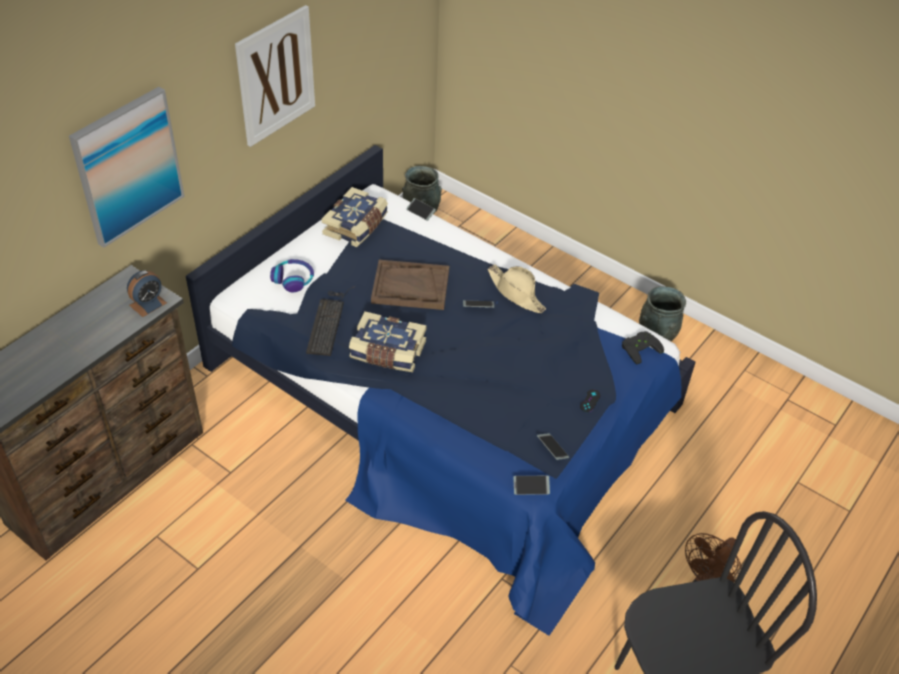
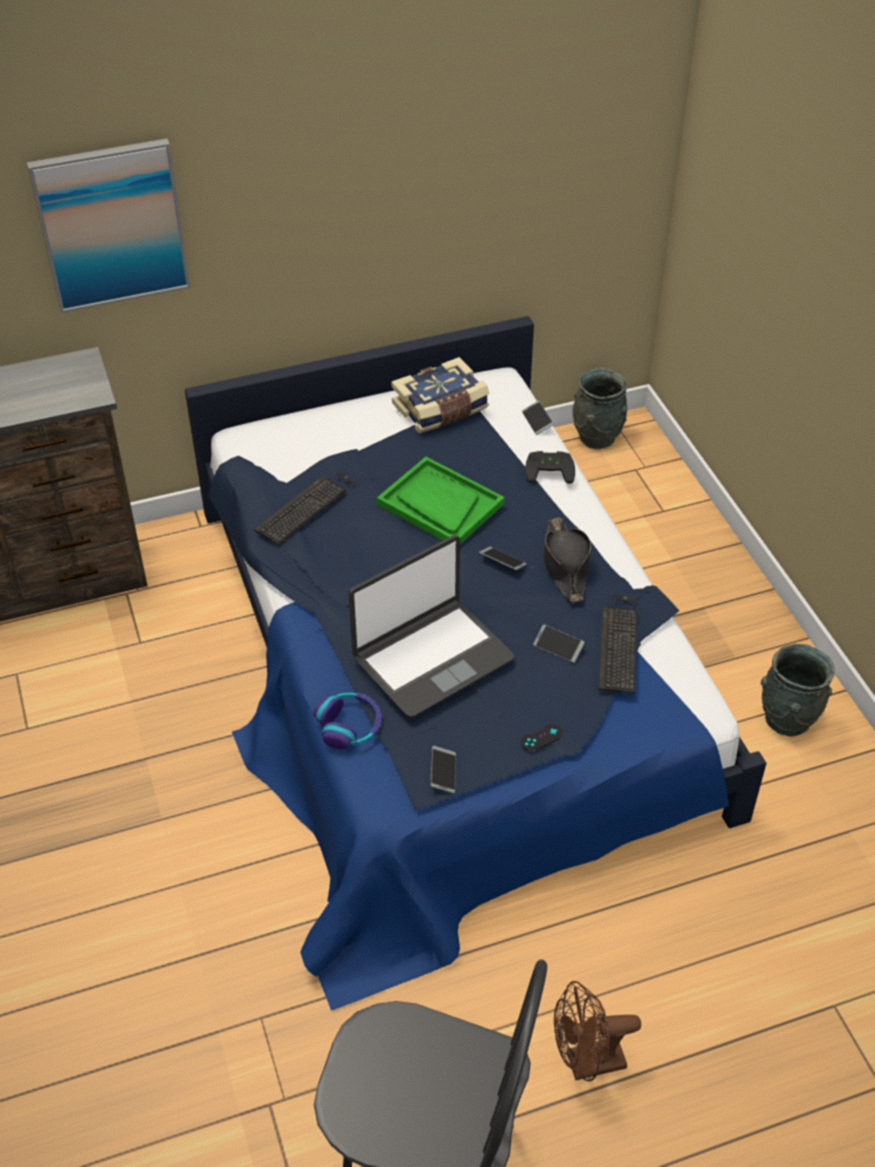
camera: 35 degrees right, 0 degrees up
(148, 304) = (76, 395): alarm clock -> none
(276, 76) = (361, 175): picture -> none
(293, 279) = (315, 442): headphones -> headphones (349, 726)
(387, 352) = (345, 569): book -> none
(410, 287) = (440, 504): brown tray -> green tray
(489, 383) = (432, 658): none -> laptop
(516, 293) = (565, 565): beige hat -> black hat
(531, 487) = (380, 806): phone -> phone (558, 647)
(584, 323) = (621, 639): none -> keyboard
(639, 347) = (674, 704): black game controller -> black game controller (550, 469)

